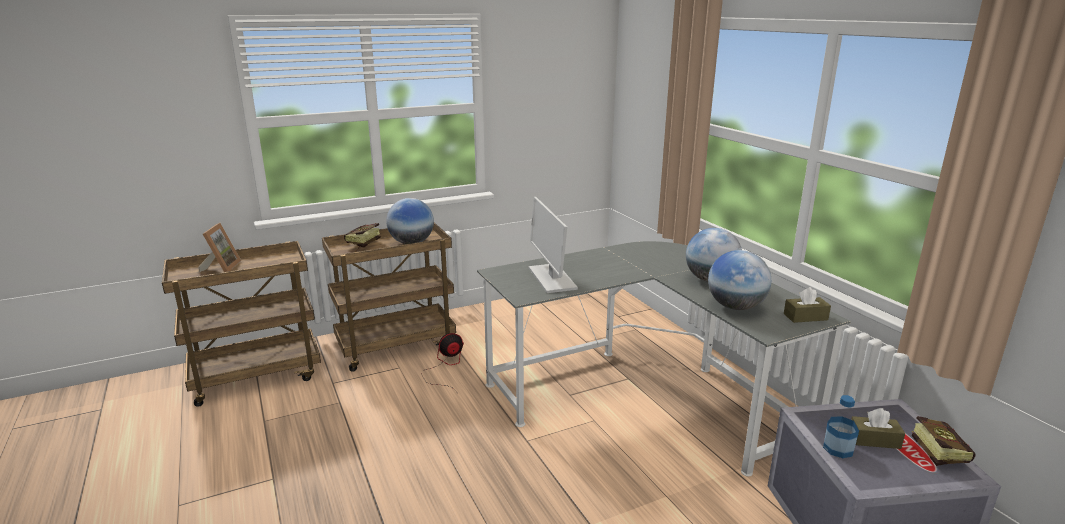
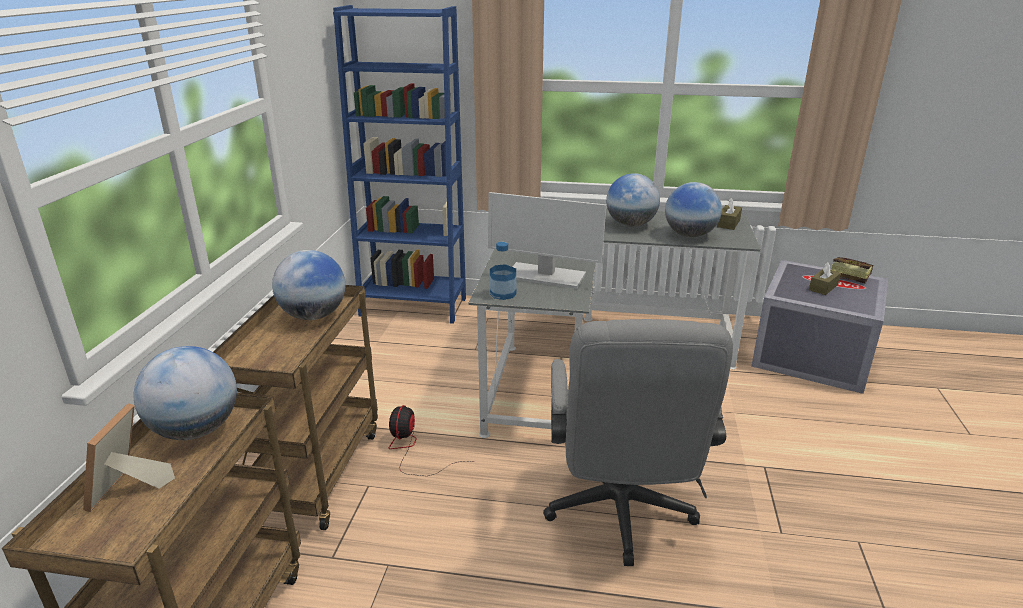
camera: 55 degrees left, 5 degrees up
(221, 267) = (129, 491): picture frame -> picture frame turned 120 degrees counterclockwise
(275, 261) = (196, 430): none -> globe
(361, 245) = (258, 349): book -> none
(457, 474) = (619, 515): none -> grey office chair
(605, 299) = (413, 307): none -> blue bookcase
(838, 448) = (826, 301): bottle -> bottle (503, 294)

